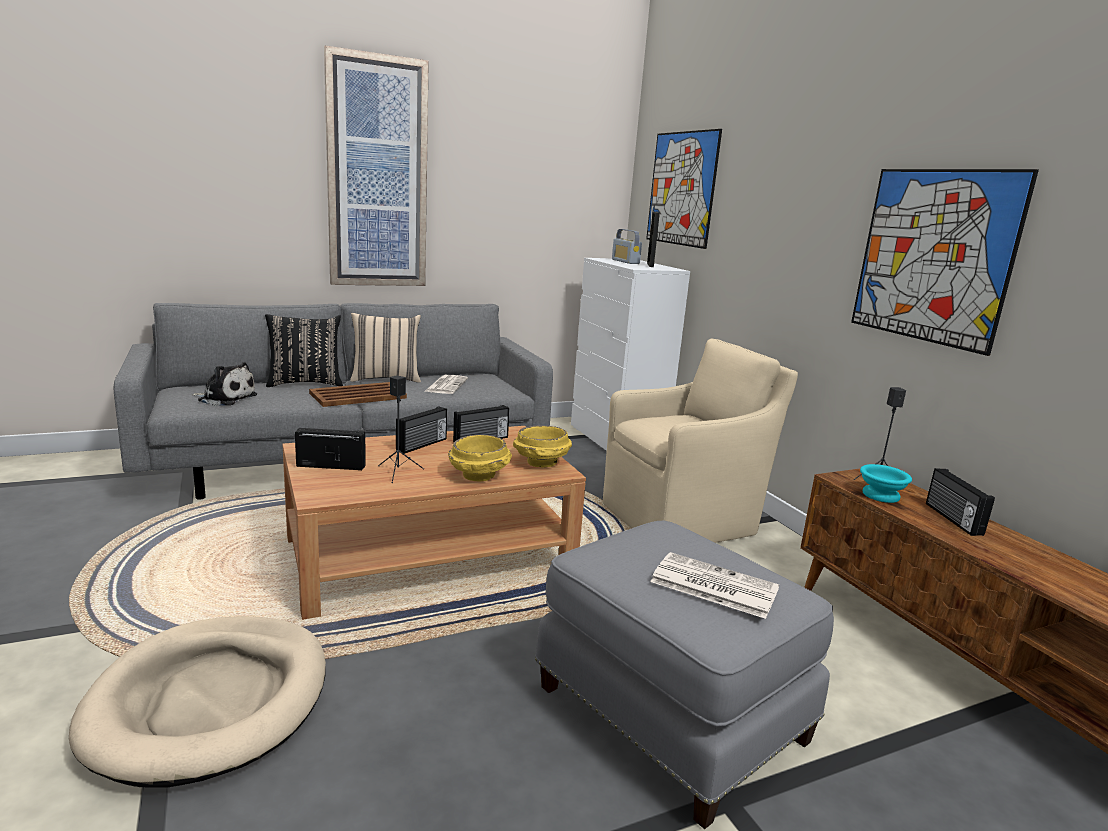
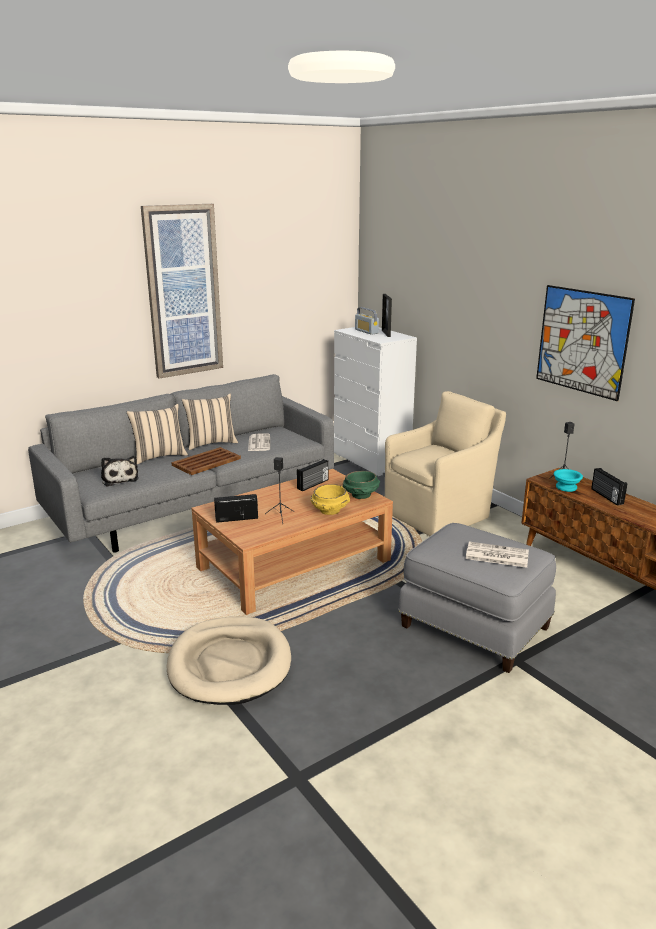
camera: 10 degrees left, 5 degrees up
(225, 398) = (119, 479): plush toy -> plush toy turned 60 degrees clockwise
(305, 383) = (159, 456): black pillow -> beige pillow
(422, 445) = (279, 494): radio -> none
(541, 463) = (361, 496): yellow bowl -> green bowl
(681, 188) = (403, 276): picture -> none

